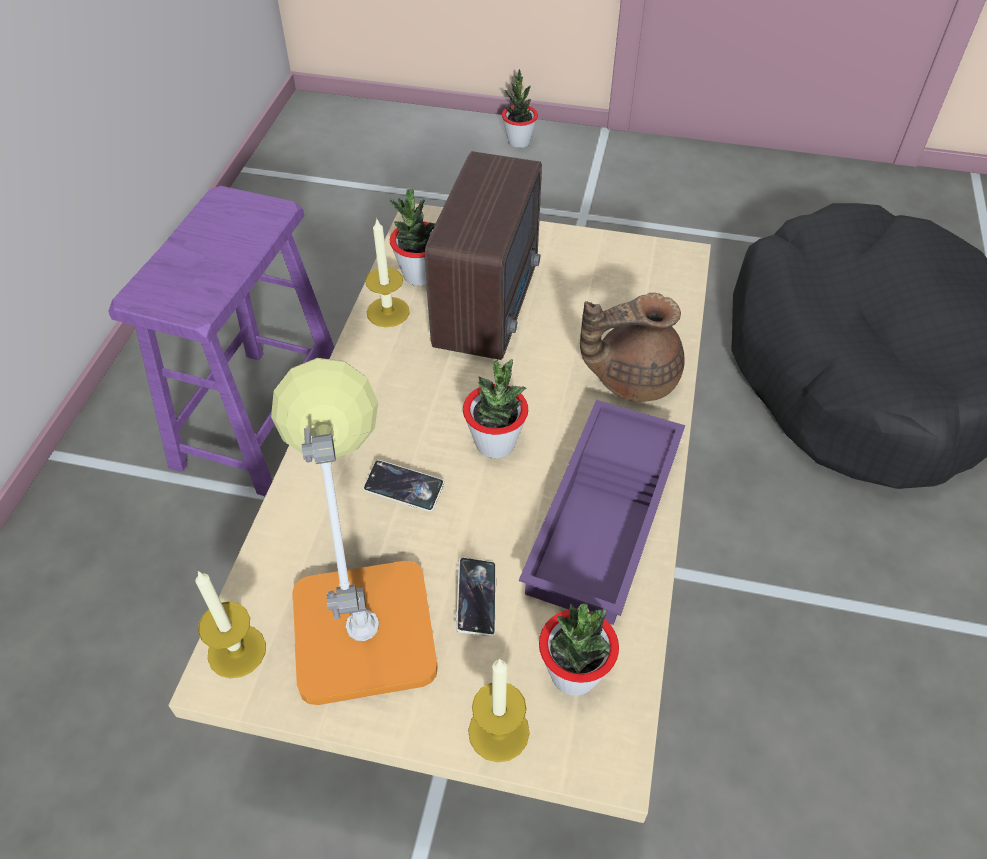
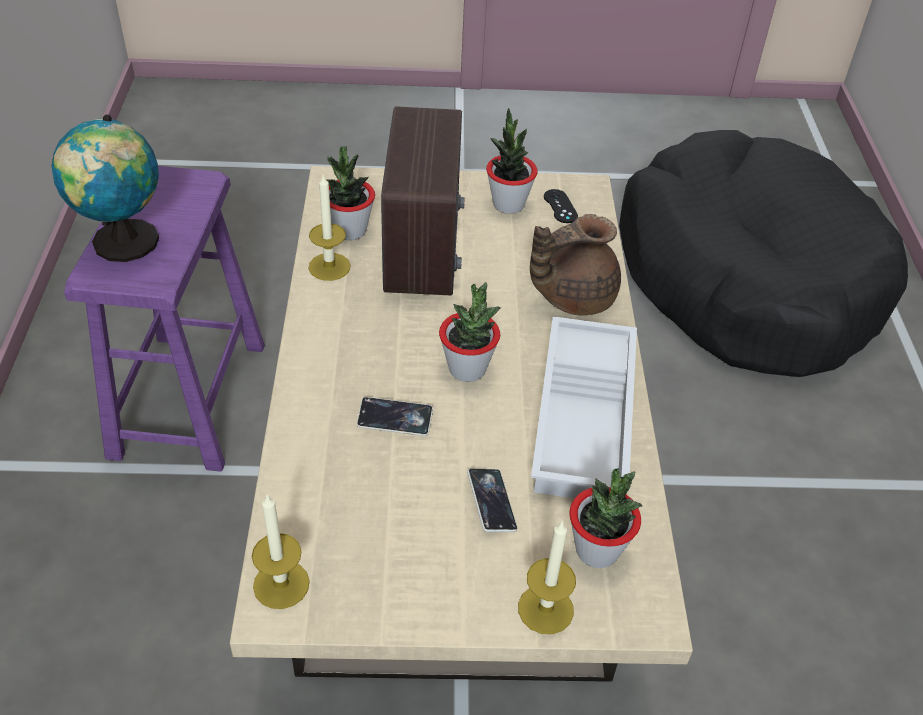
camera: 15 degrees left, 5 degrees down
(177, 268) = (124, 244): none -> globe
(361, 612) = (389, 532): table lamp -> none
(519, 141) = (378, 108): potted plant -> potted plant (508, 204)
(607, 519) = (587, 418): purple tray -> white tray
(647, 274) = (560, 206): none -> black game controller

